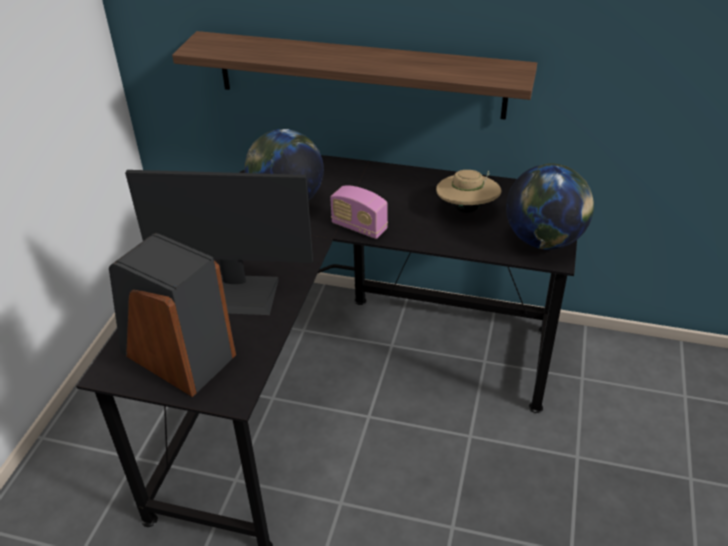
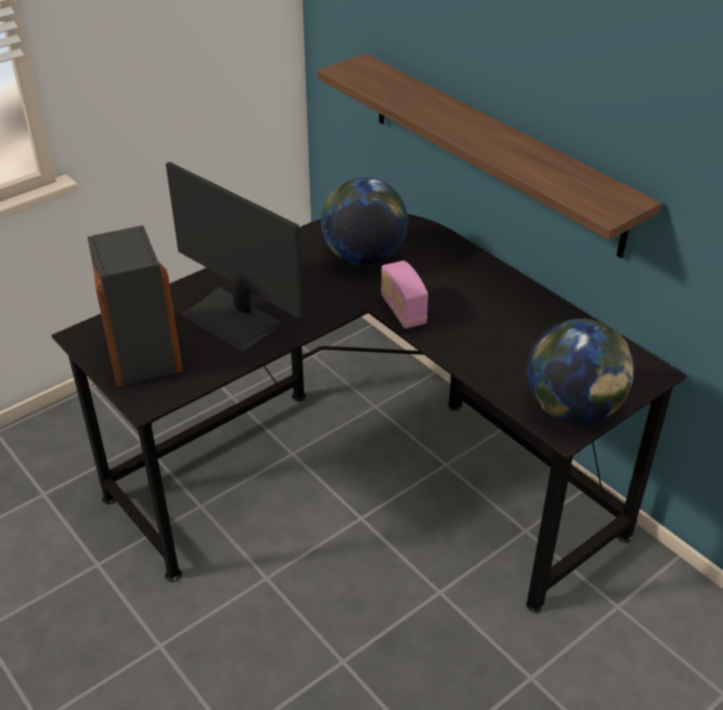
camera: 35 degrees right, 0 degrees up
(467, 209) = (528, 341): beige hat -> none

